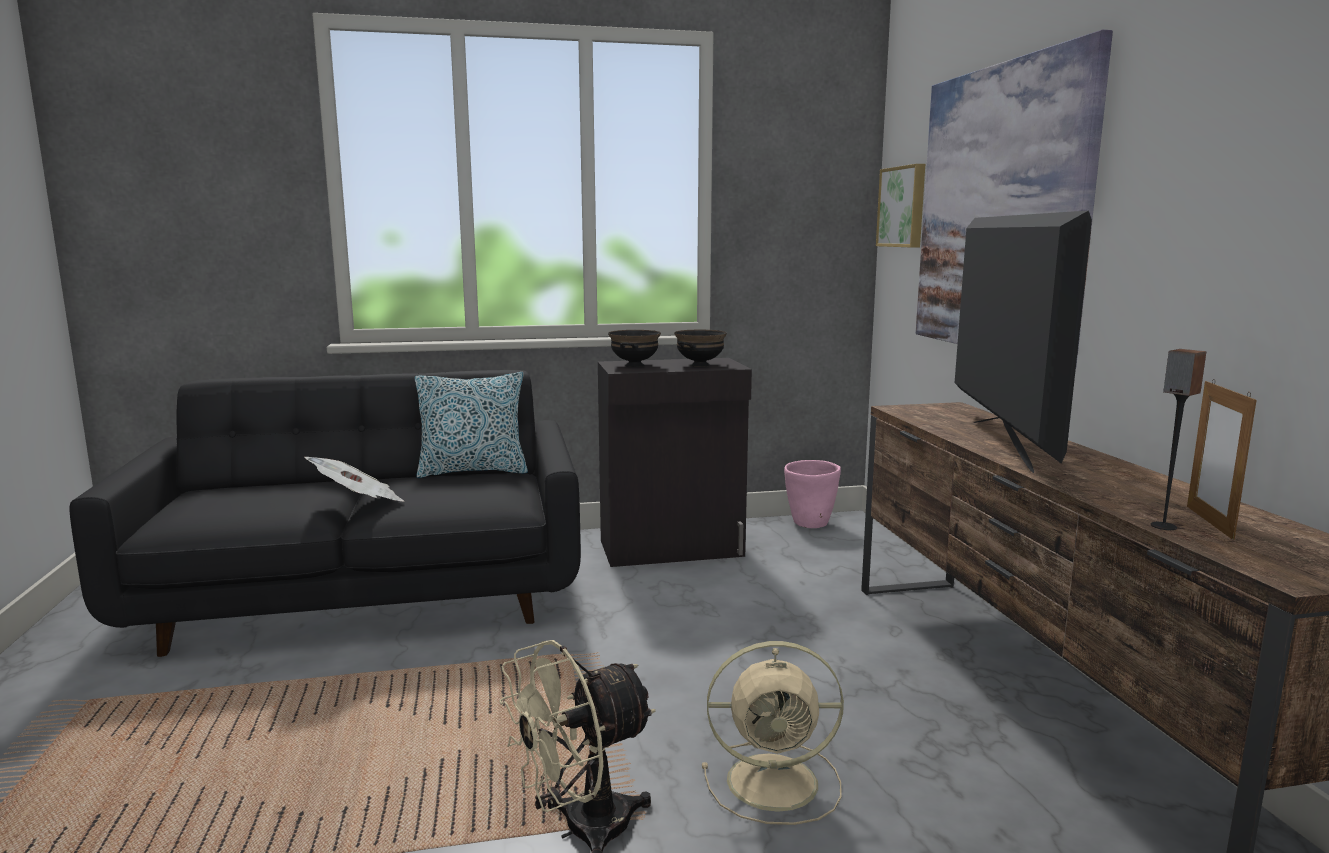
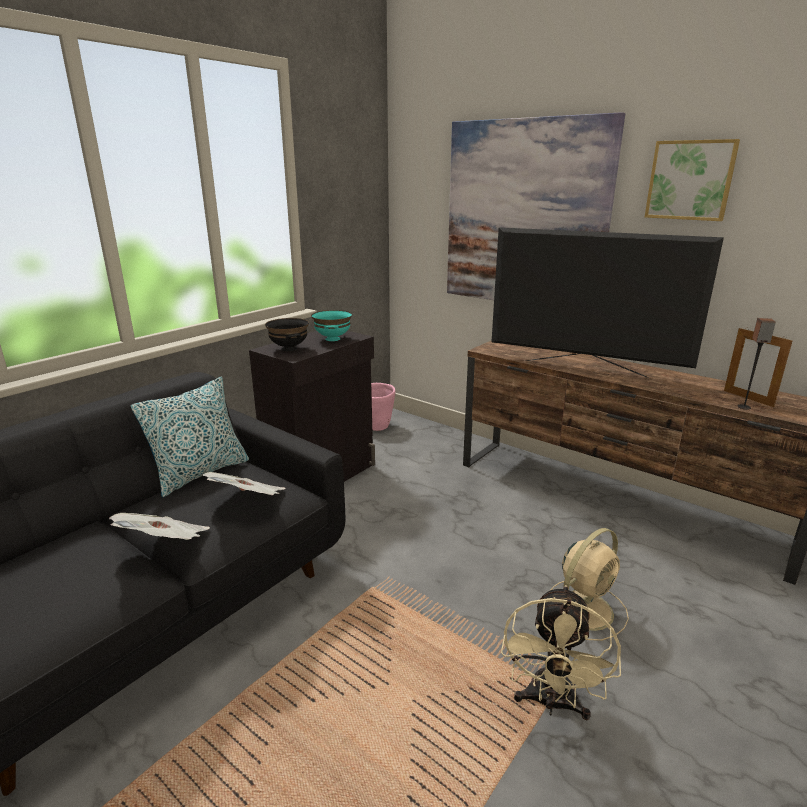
camera: 40 degrees left, 10 degrees up
(465, 496) = (248, 501): none -> newspaper
(700, 365) = (333, 339): black bowl -> turquoise bowl
(903, 207) = (420, 204): picture -> picture (690, 180)
(996, 445) = (584, 368): television -> television turned 150 degrees clockwise

